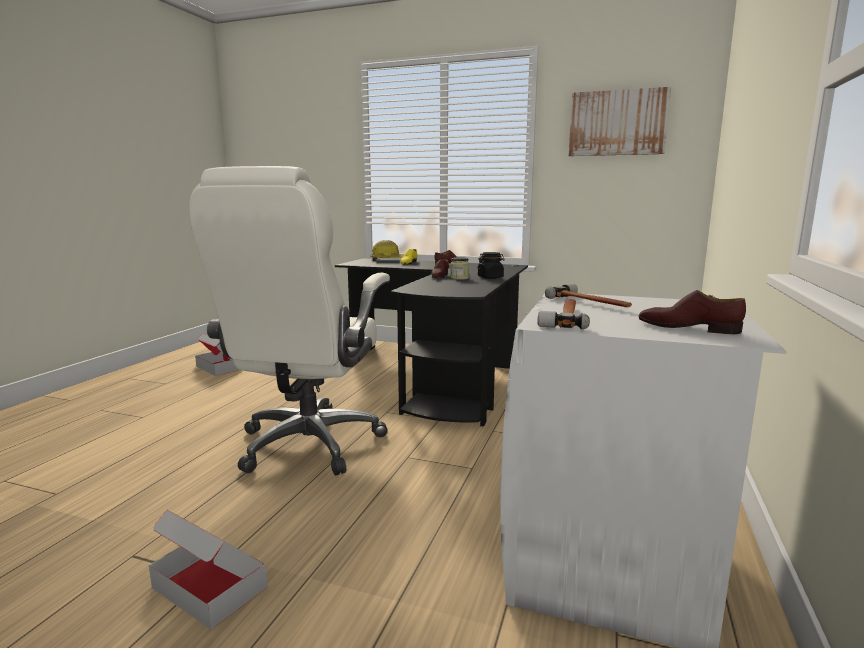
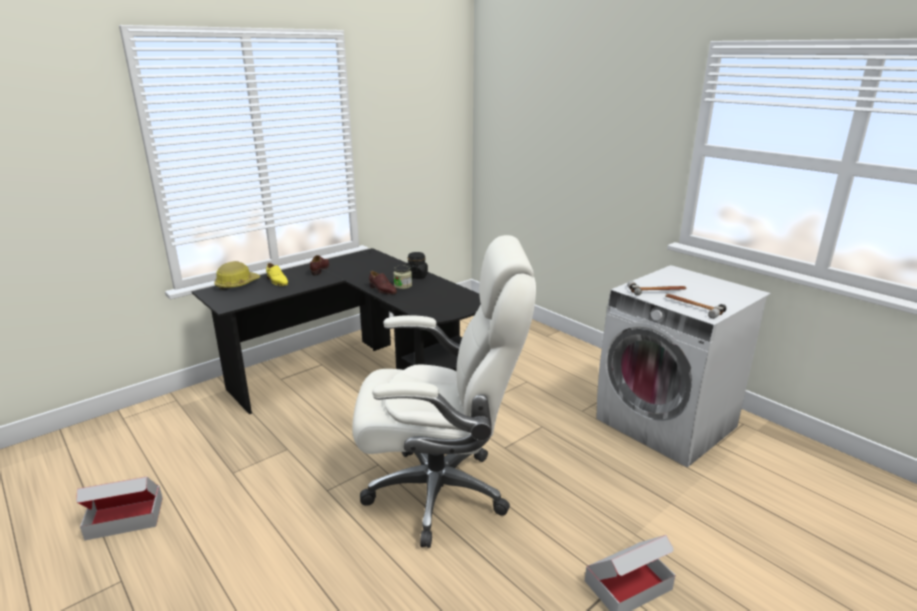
camera: 60 degrees left, 10 degrees up
(308, 445) = (440, 492): white office chair -> white office chair turned 45 degrees counterclockwise
(617, 123) = (412, 107): picture -> none
(687, 328) = (727, 293): brown shoe -> none

